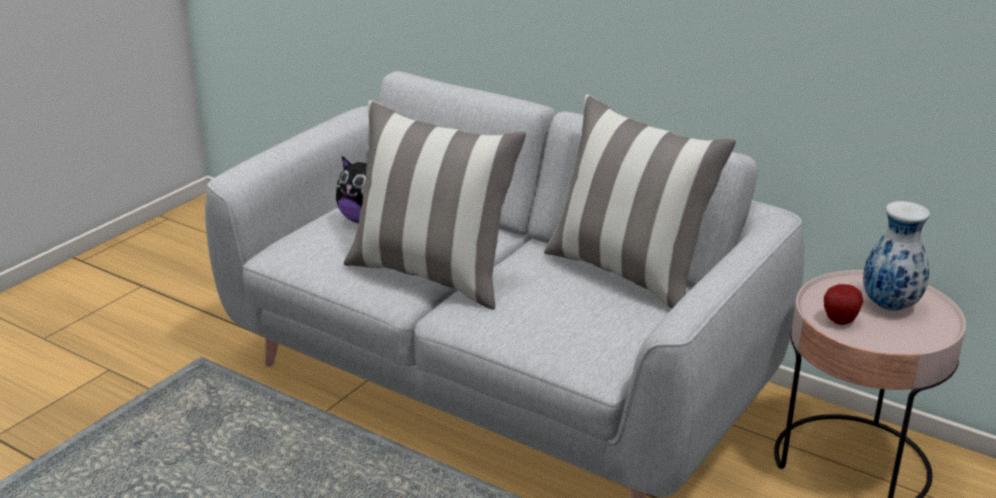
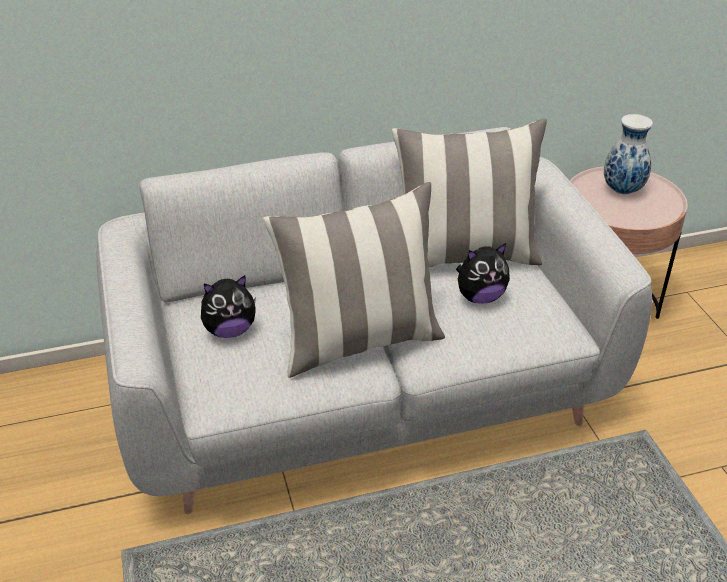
camera: 50 degrees left, 10 degrees up
(575, 301) = (480, 297): none -> plush toy
(839, 321) = (621, 215): apple -> none

